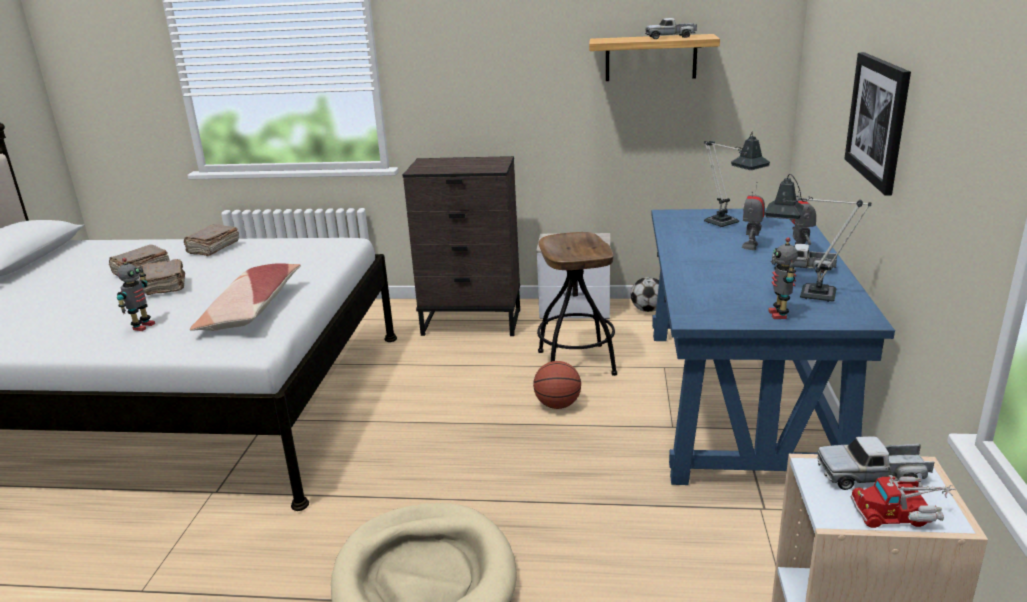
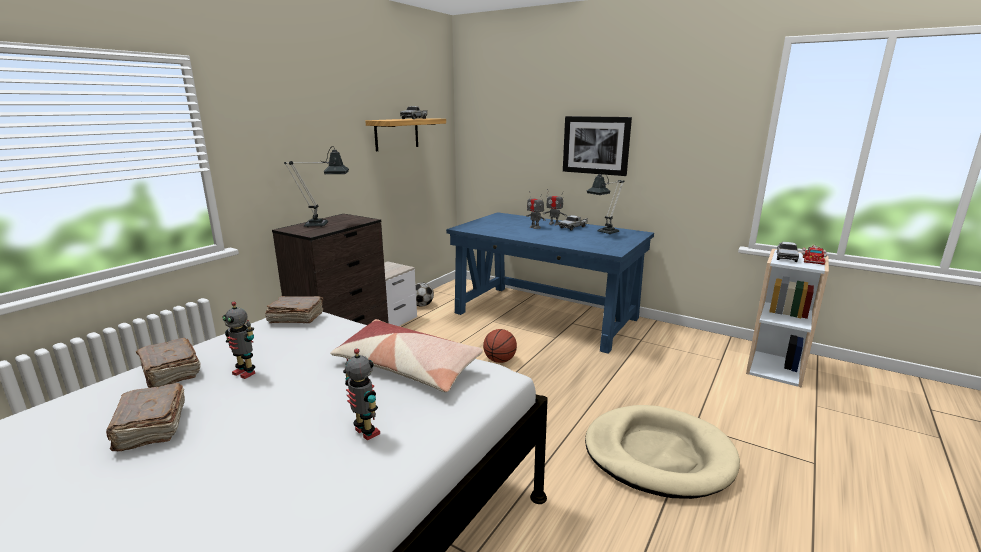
camera: 65 degrees left, 5 degrees down
(166, 286) = (255, 409): brown book -> brown book (295, 318)
(576, 362) = (455, 341): brown stool -> none
(727, 224) = (498, 224): table lamp -> table lamp (322, 225)
(779, 314) = (623, 240): toy robot -> toy robot (245, 373)

